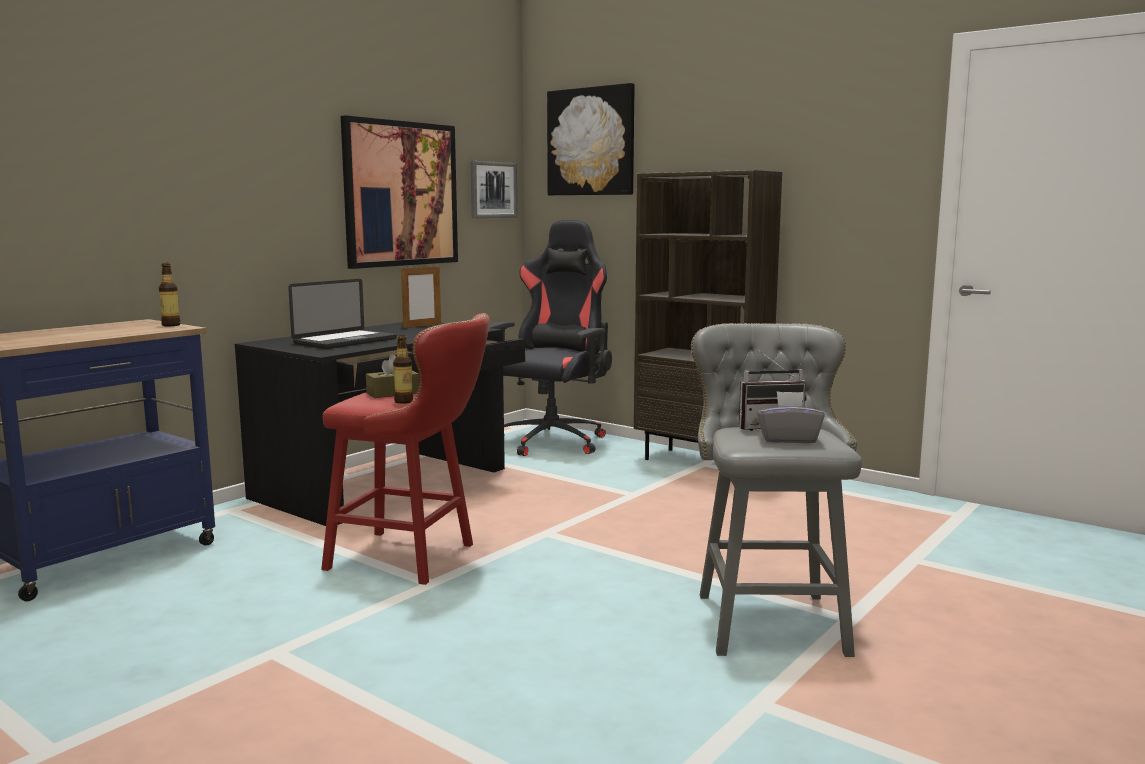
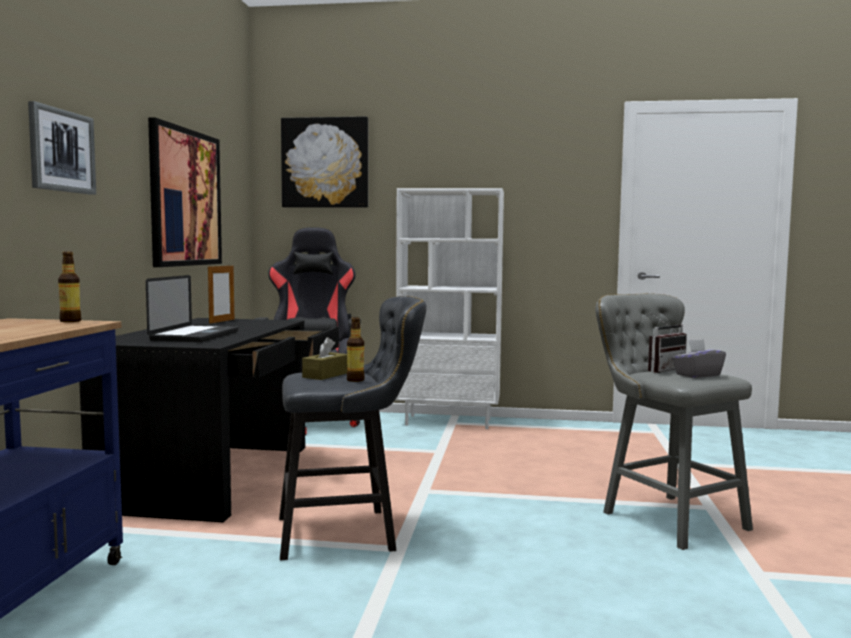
camera: 30 degrees left, 5 degrees down
(416, 559) = (352, 532): red stool -> grey stool
(493, 190) = (237, 200): picture -> picture (61, 151)
(701, 462) = (449, 422): brown bookcase -> white bookcase

